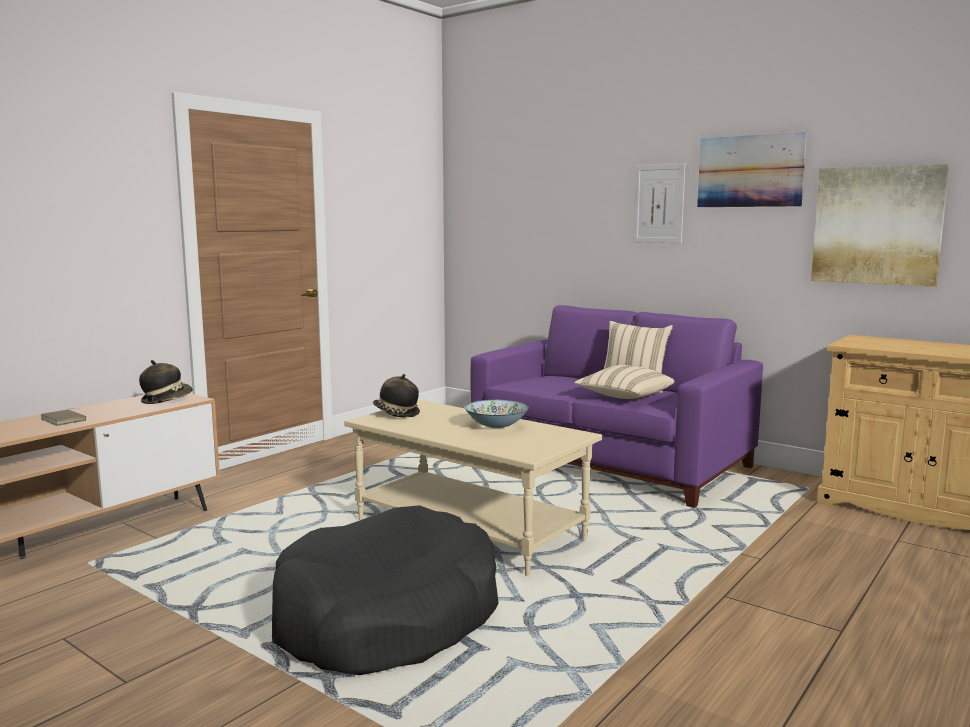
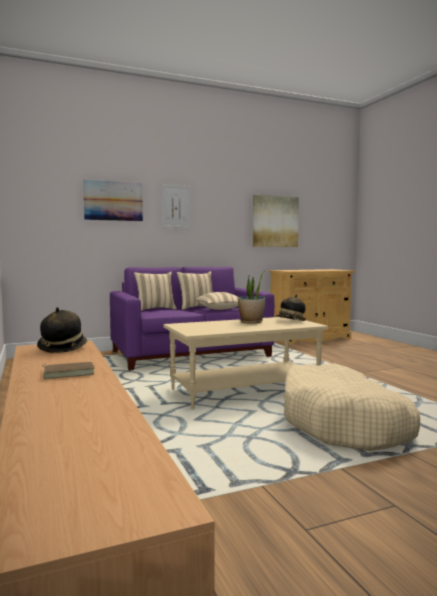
camera: 60 degrees left, 5 degrees down
(387, 617) = (344, 424): black dog bed -> beige dog bed
(396, 414) = (191, 329): hat -> hat (290, 321)
(496, 426) = (251, 322): bowl -> potted plant
(570, 377) = (155, 309): none -> beige pillow
(750, 171) = (222, 193): picture -> picture (113, 201)

